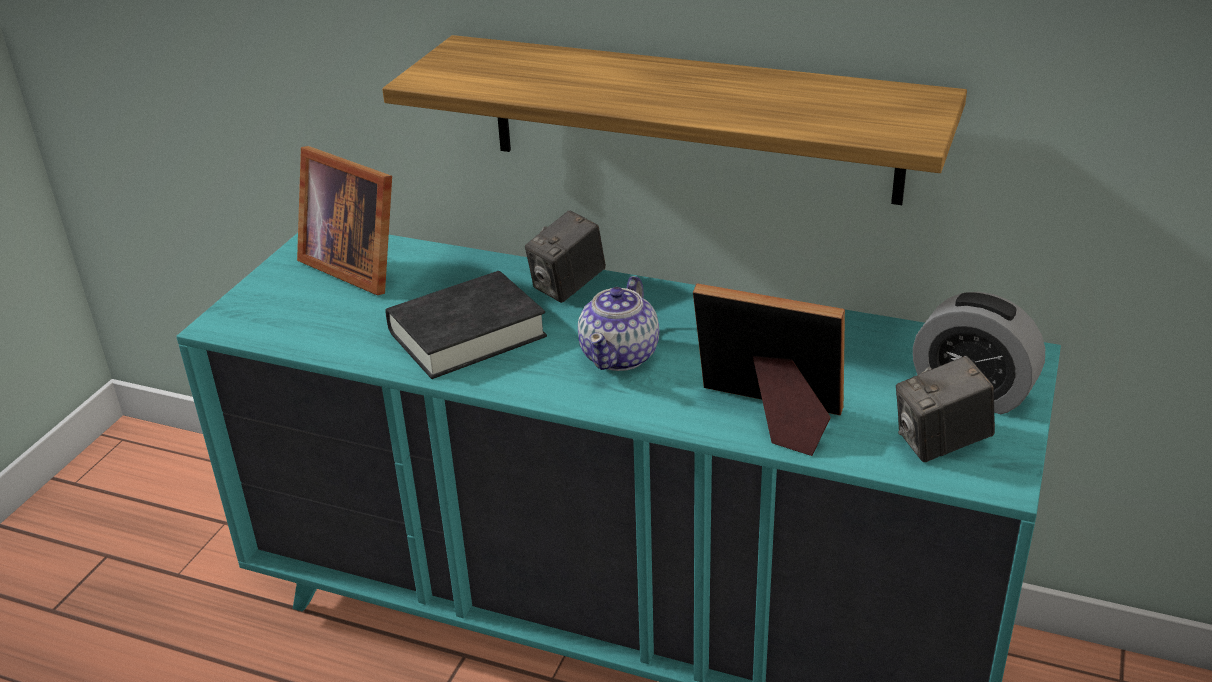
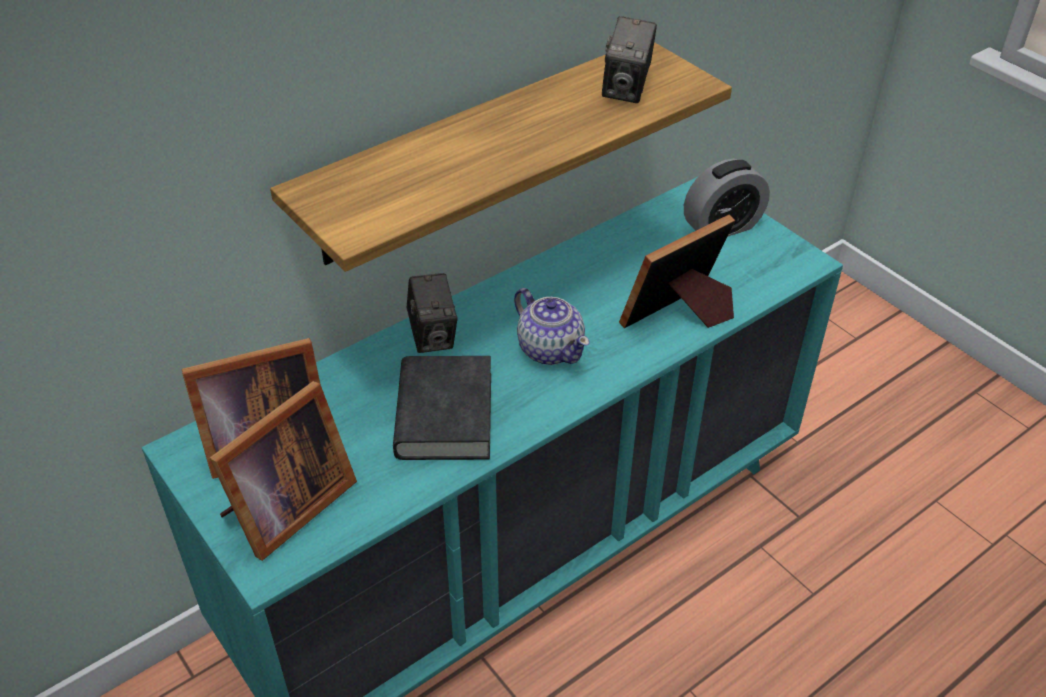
camera: 60 degrees left, 10 degrees up
(291, 305) = (285, 508): none -> picture frame
(940, 444) = (760, 264): camera -> camera (626, 89)

